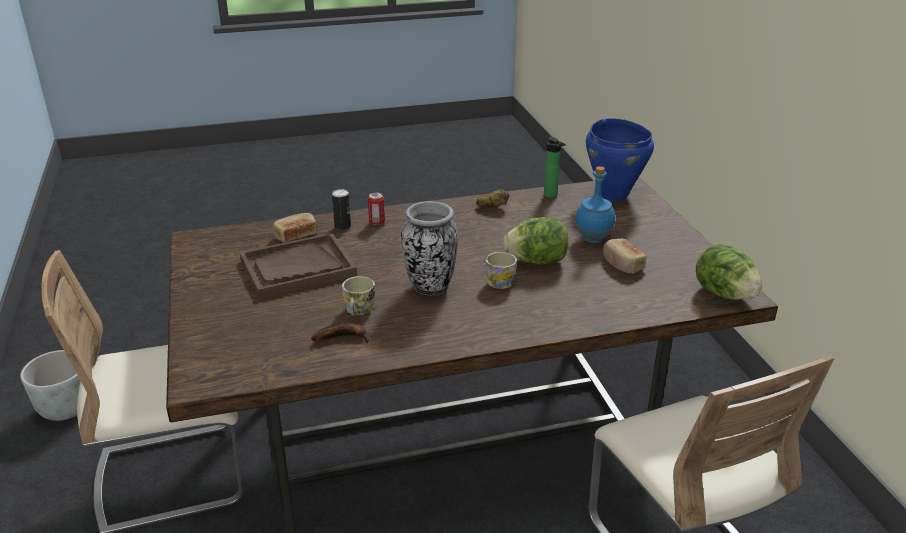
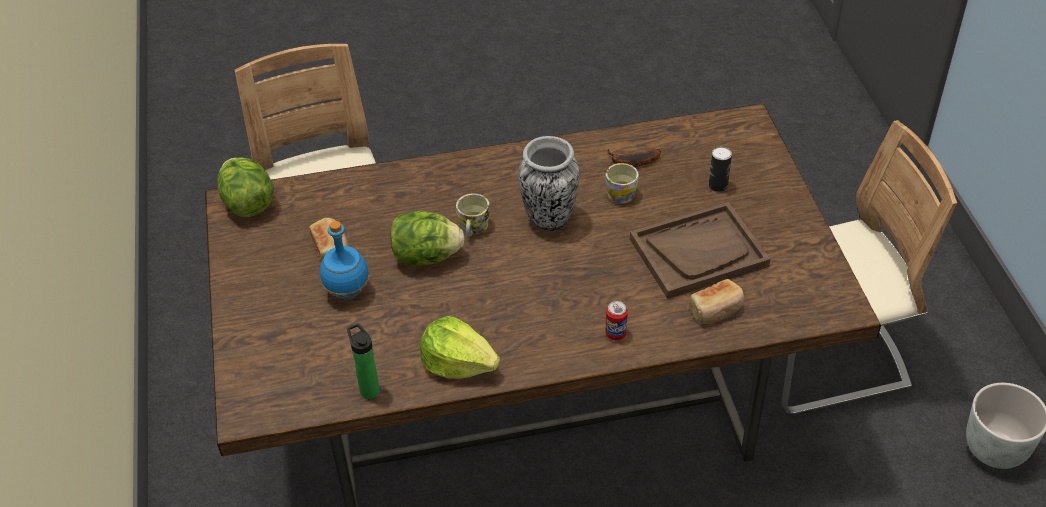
camera: 175 degrees left, 15 degrees up
(342, 226) = (660, 326): can -> can (718, 185)
(492, 207) = (458, 363): potato -> lettuce
(614, 195) = (280, 386): blue cooking pot -> none

